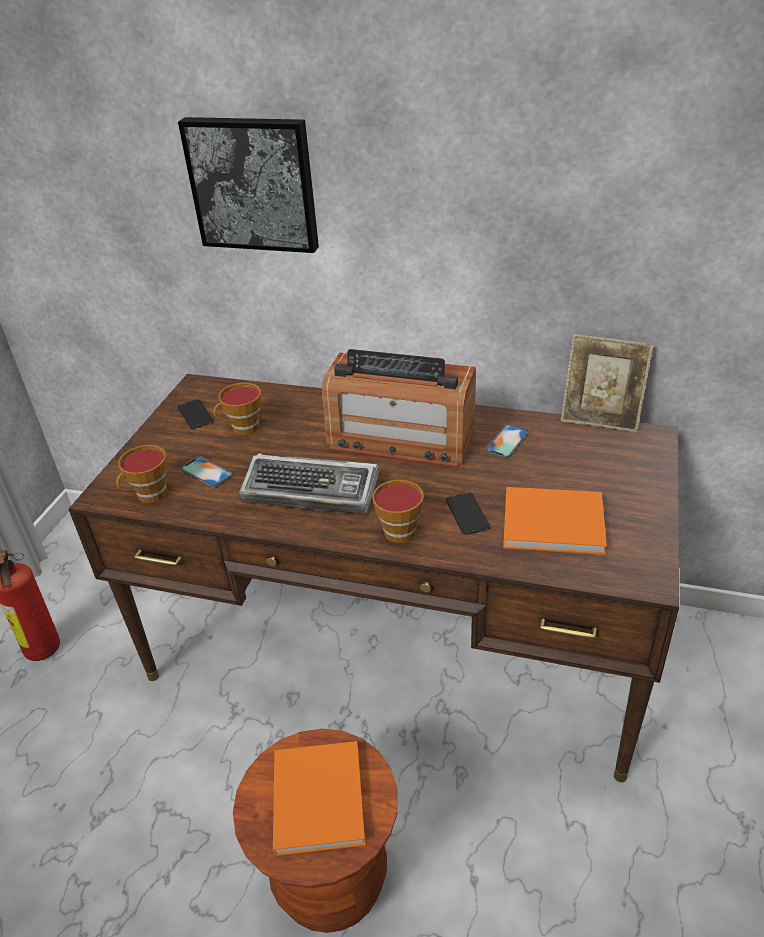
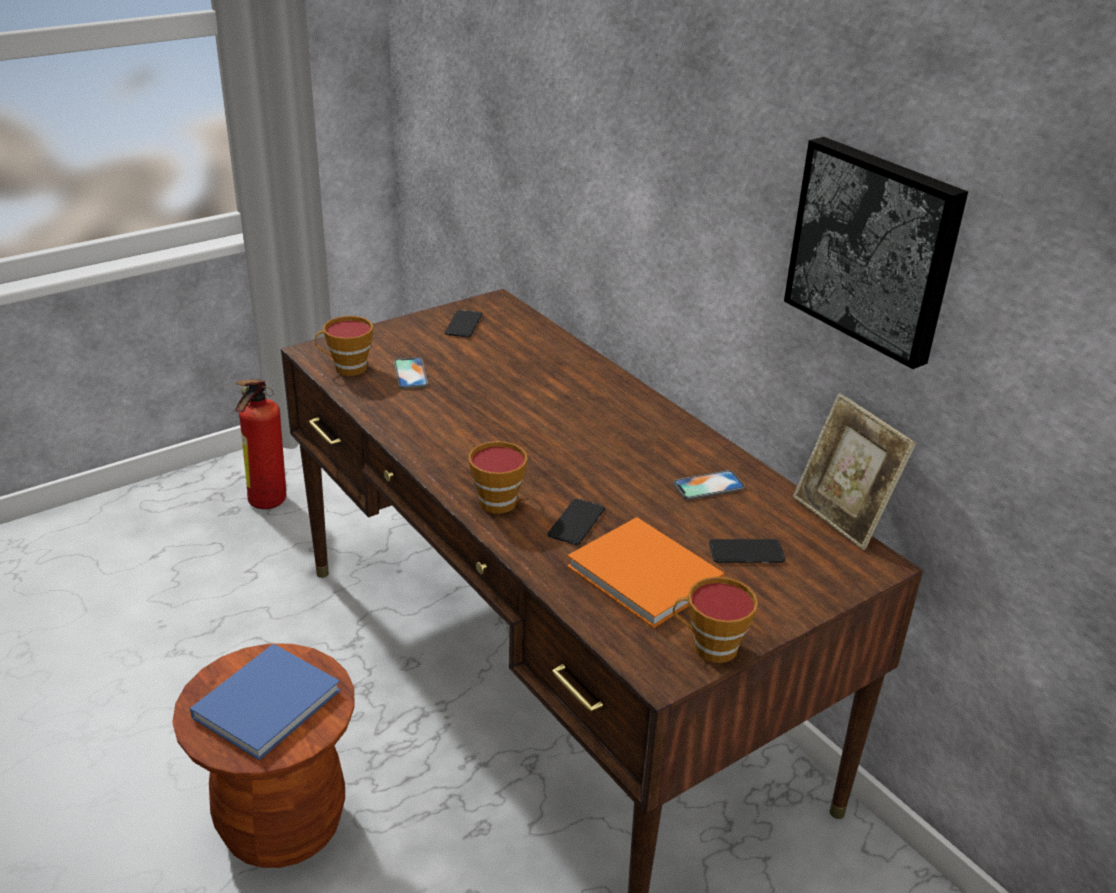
camera: 35 degrees right, 5 degrees down
(242, 428) = (486, 354): cup -> cup (709, 647)
(253, 184) = (590, 101): picture -> picture (875, 249)
(312, 491) = (473, 432): keyboard -> none
(318, 795) = (270, 701): orange book -> blue book
(400, 439) = (609, 431): radio -> none
(584, 472) = (746, 552): none -> phone

